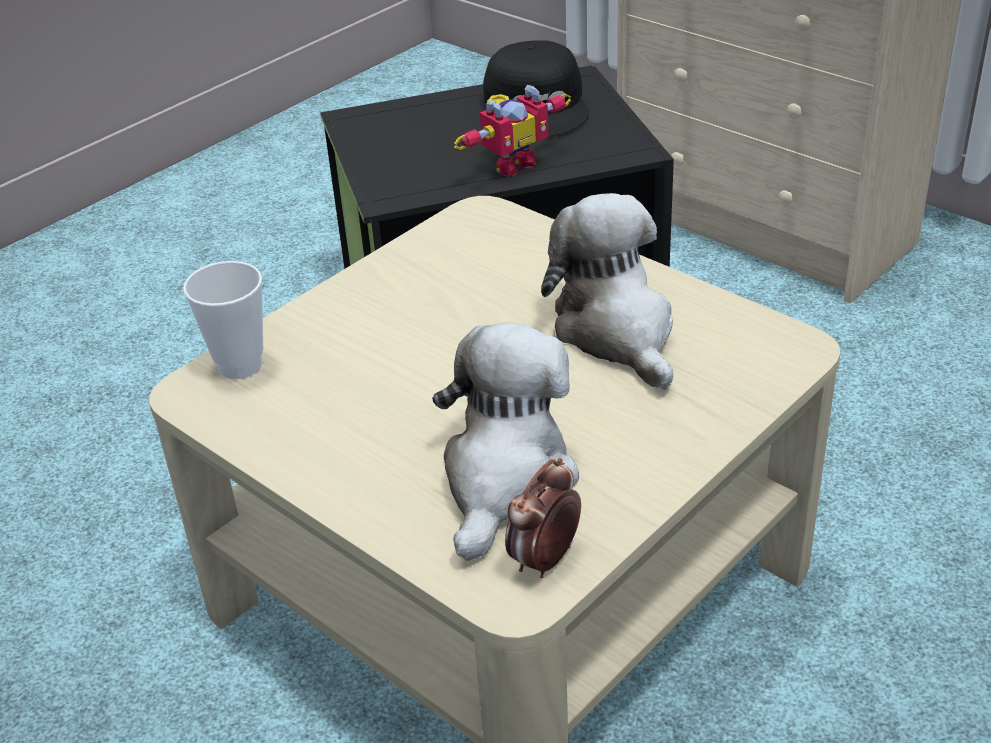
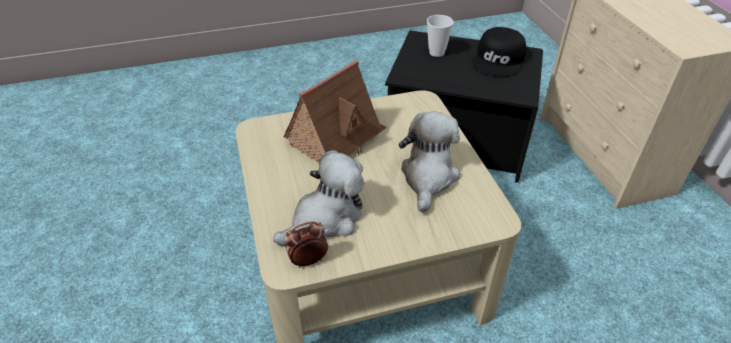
camera: 30 degrees right, 5 degrees up
(240, 365) = (278, 125): cup -> cup (436, 52)
(383, 337) = (337, 137): none -> toy house
(511, 163) = (464, 81): toy robot -> none

